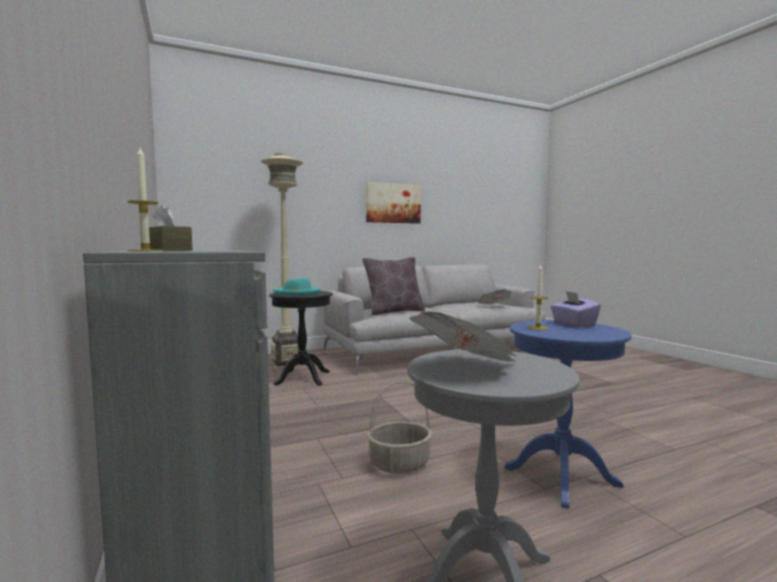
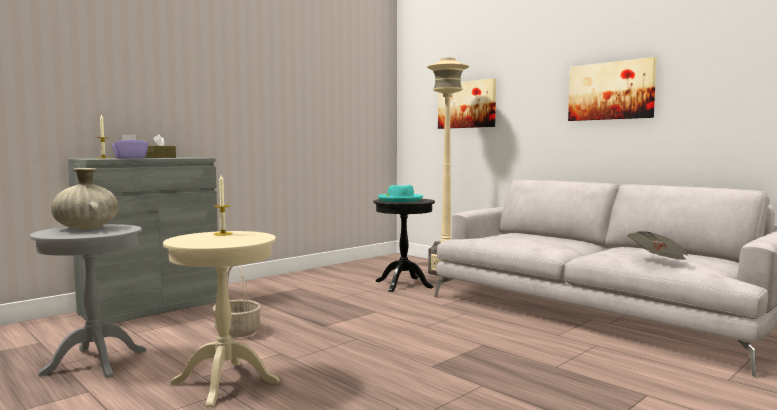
camera: 70 degrees right, 0 degrees up
(266, 200) = (467, 105): none -> picture
(394, 312) = (509, 238): brown pillow -> none
(467, 368) = (87, 228): newspaper -> beige vase
(561, 476) = (225, 382): blue side table -> beige side table
(573, 324) = (245, 239): purple tissue box -> purple tissue box (130, 158)

